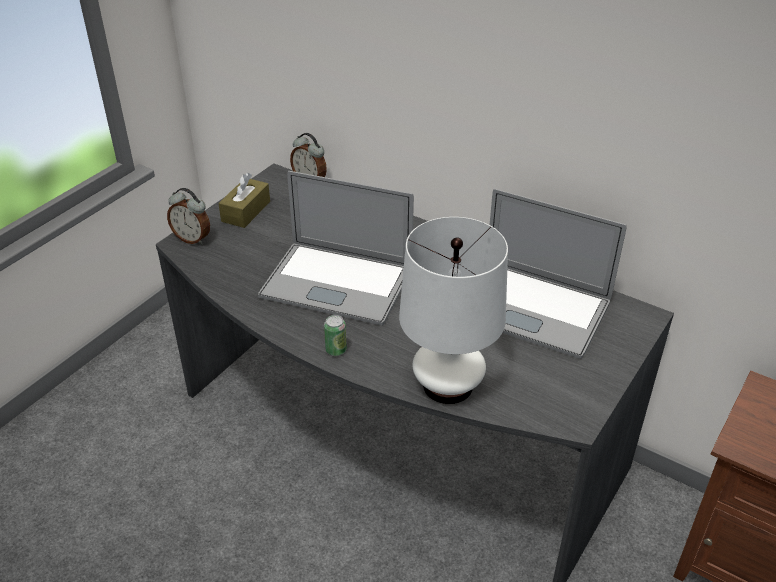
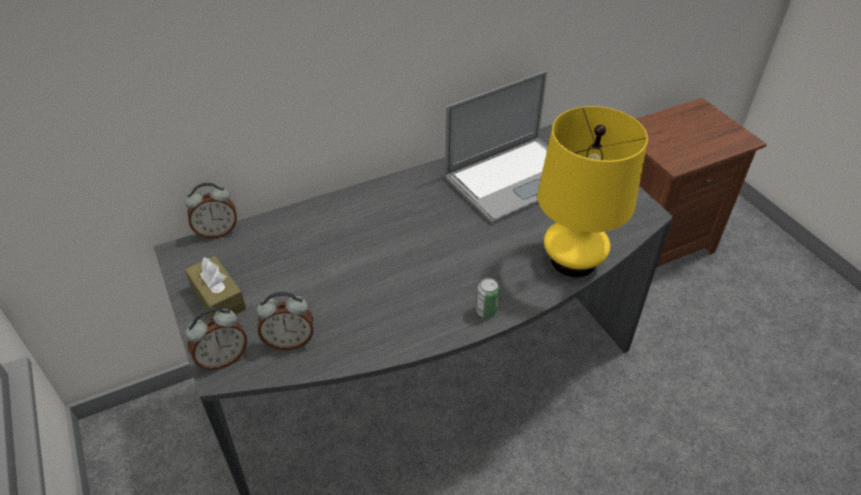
camera: 60 degrees left, 5 degrees up
(228, 260) = (289, 341): none -> alarm clock
(336, 283) = (394, 275): laptop -> none
(447, 385) = (573, 261): white table lamp -> yellow table lamp

